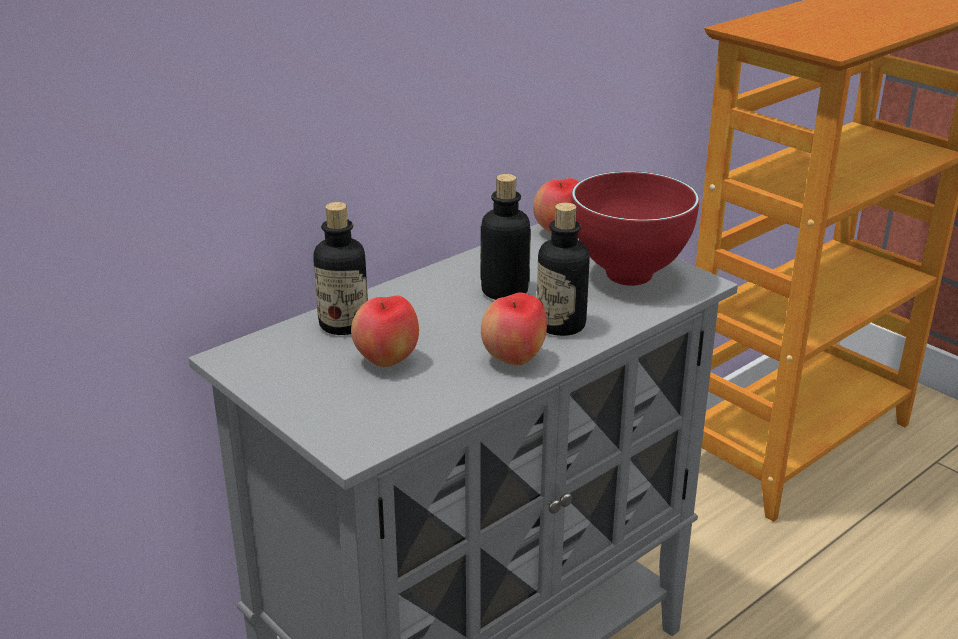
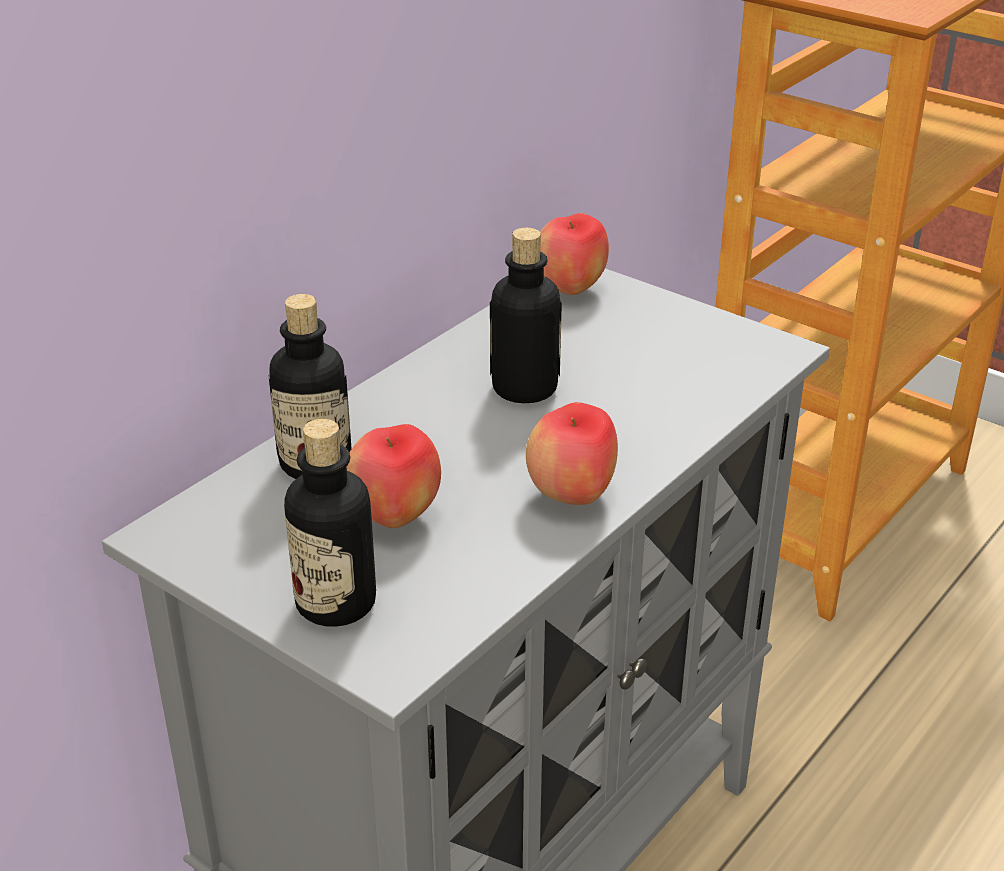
camera: 10 degrees left, 5 degrees up
(561, 325) = (618, 434): bottle -> bottle (336, 603)
(627, 278) = (684, 352): red bowl -> none

